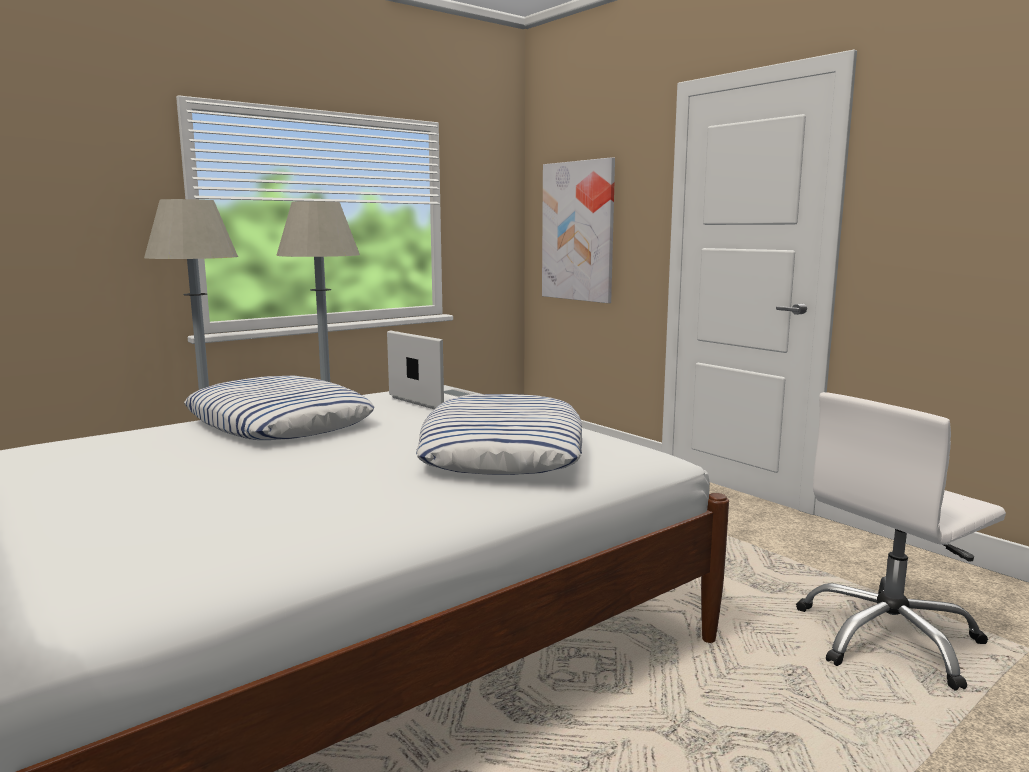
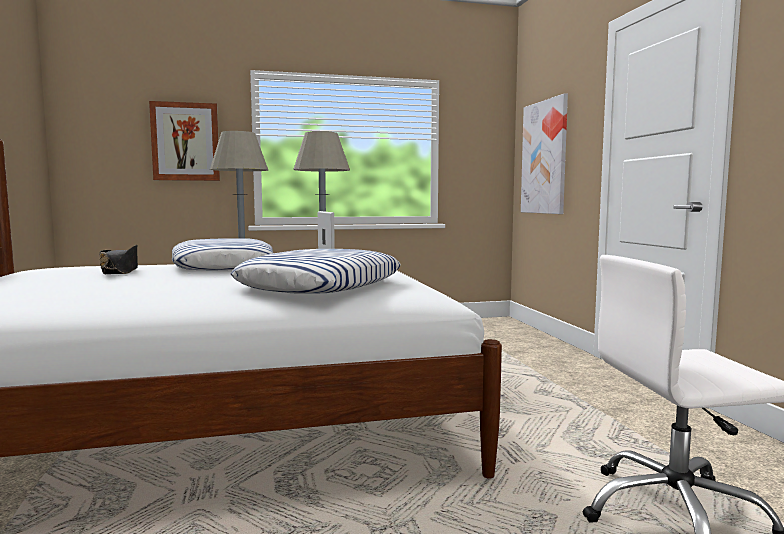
camera: 25 degrees right, 5 degrees down
(77, 209) = (185, 142): none -> picture
(153, 457) = (120, 272): none -> black hat

